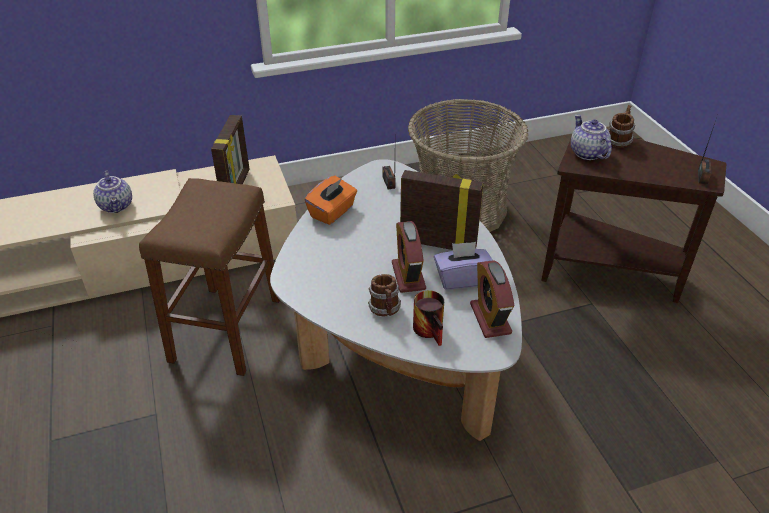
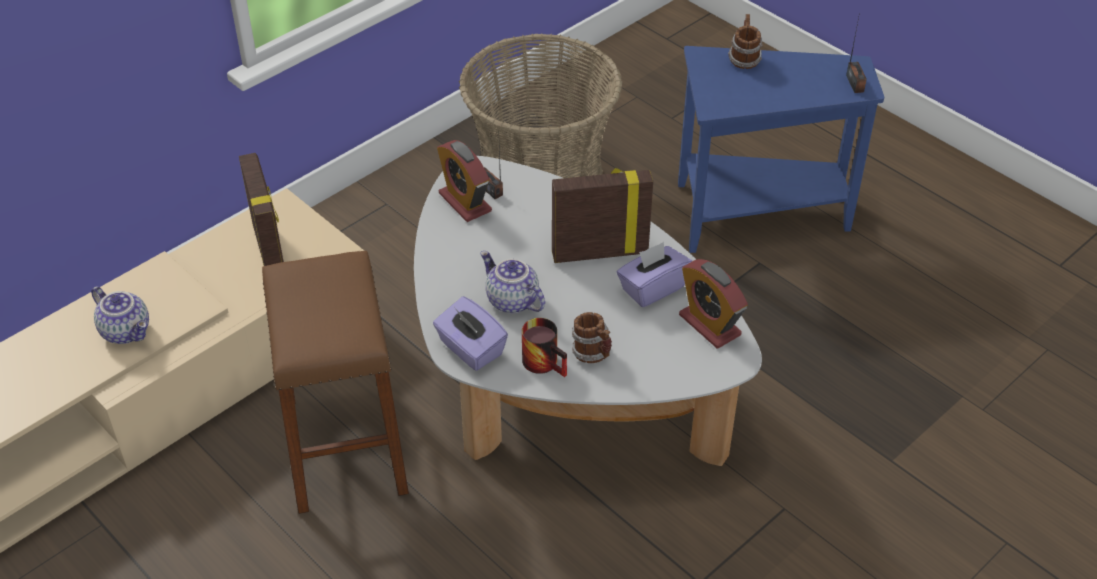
camera: 25 degrees left, 5 degrees up
(300, 278) = (470, 349): none -> purple tissue box
(332, 212) = (448, 252): orange tissue box -> none
(408, 276) = (592, 305): alarm clock -> alarm clock (465, 202)
(432, 330) = (657, 359): mug -> mug (546, 362)
(586, 153) = (718, 87): teapot -> teapot (511, 301)
(605, 270) = (754, 215): brown side table -> blue side table

